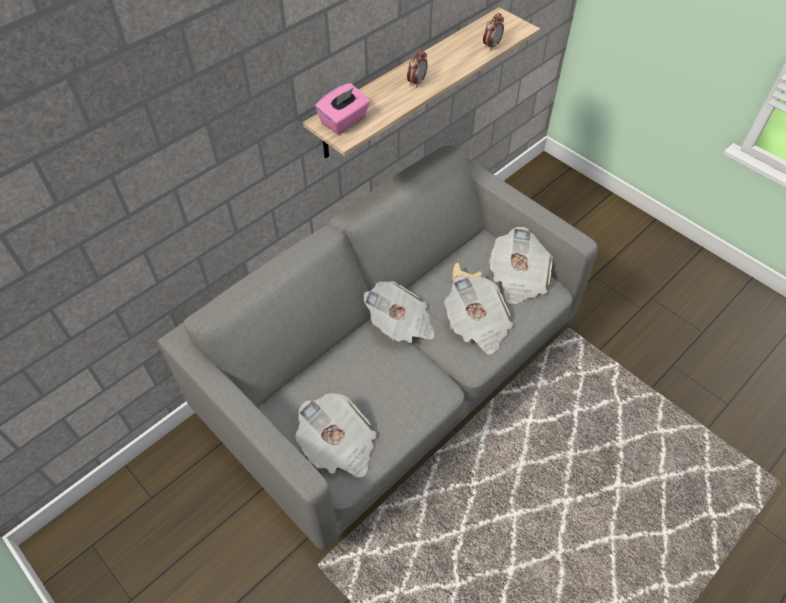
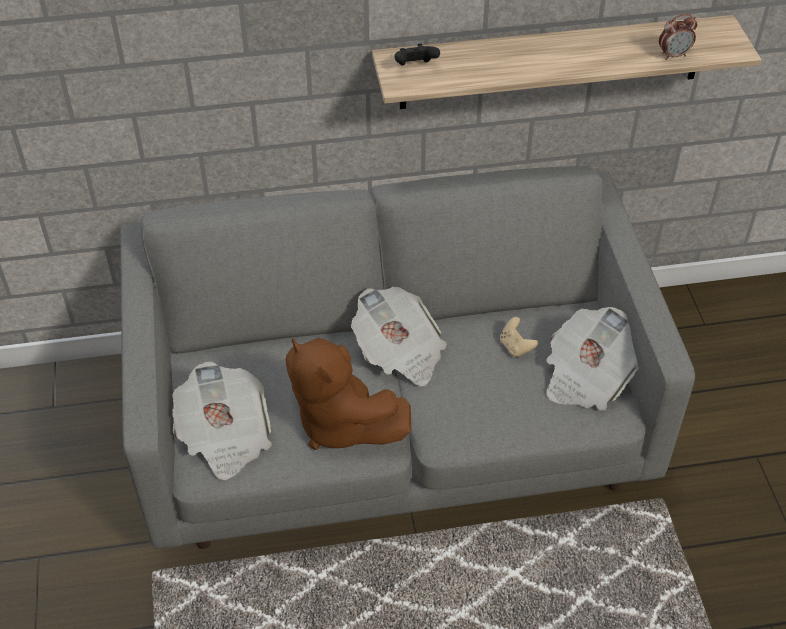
camera: 35 degrees right, 5 degrees down
(344, 121) = (415, 67): pink tissue box -> black game controller
(404, 391) = (340, 423): none -> brown plush toy
(416, 82) = (538, 59): alarm clock -> none
(477, 325) = (487, 401): newspaper -> none

